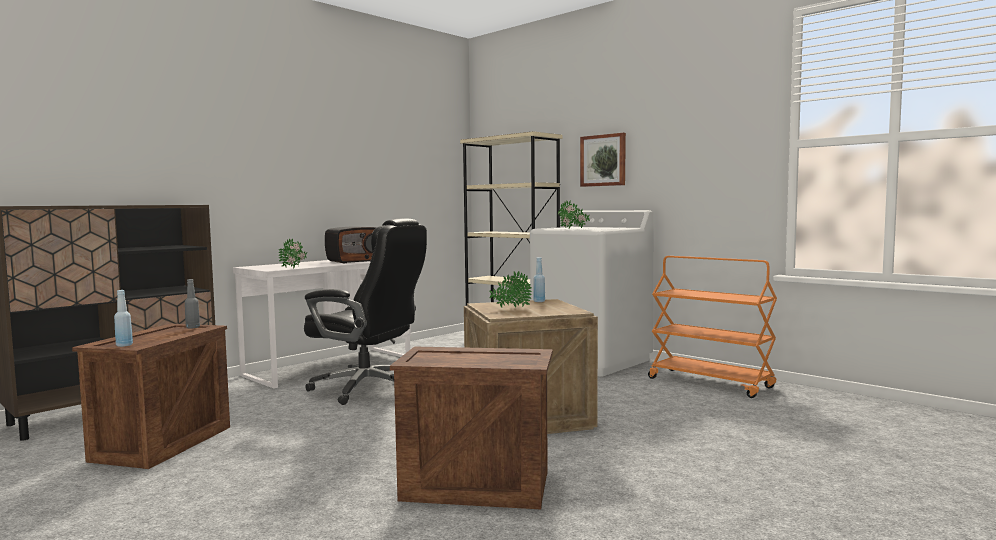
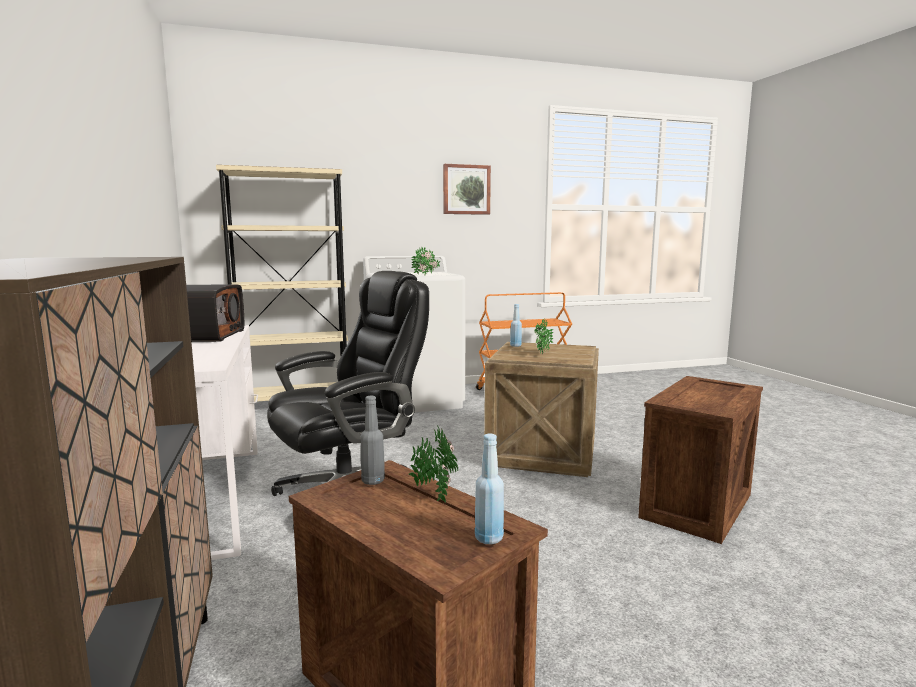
camera: 60 degrees left, 5 degrees up
(295, 268) = (221, 358): potted plant -> potted plant (433, 493)
(603, 160) = (385, 206): picture -> picture (466, 189)

